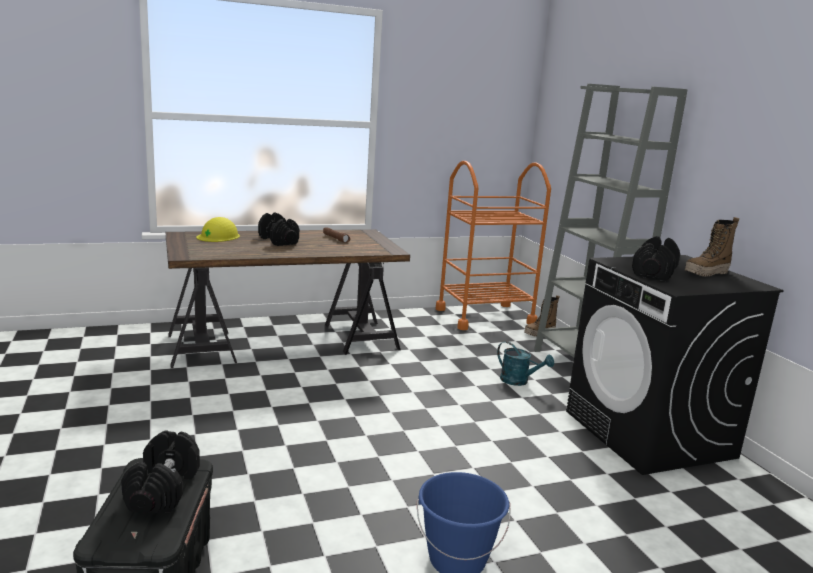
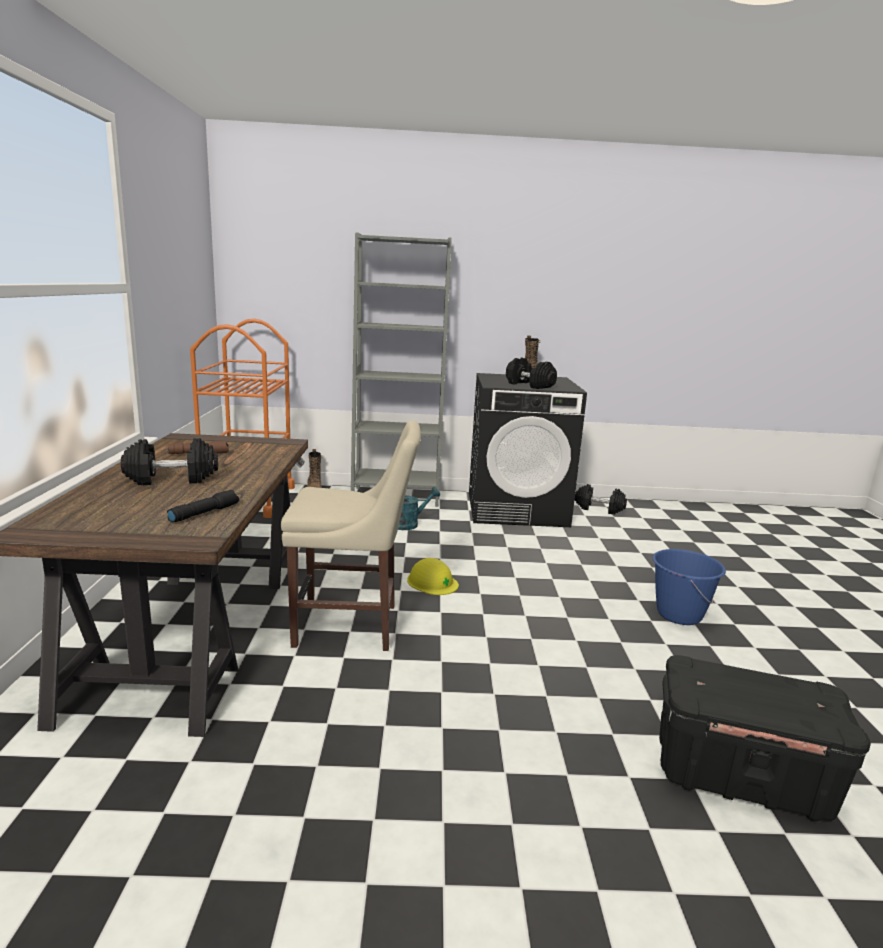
camera: 70 degrees left, 0 degrees up
(162, 489) = (739, 684): black dumbbell -> black dumbbell (599, 509)
(218, 236) = (91, 507): yellow hard hat -> yellow hard hat (432, 582)
(224, 252) = (204, 513): none -> black flashlight
(309, 386) = (352, 626): none -> beige chair

